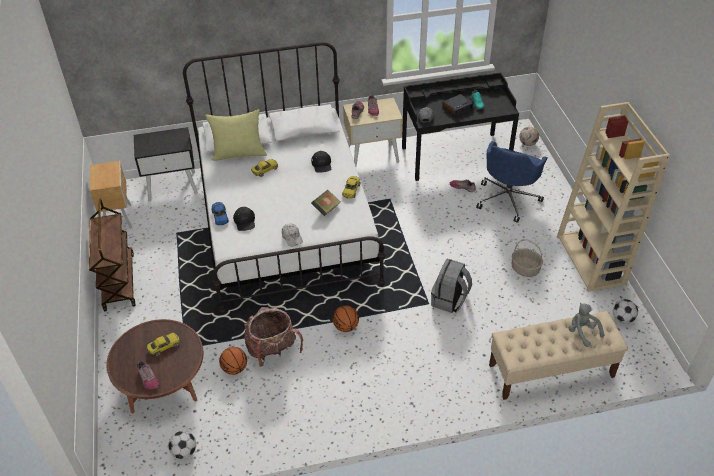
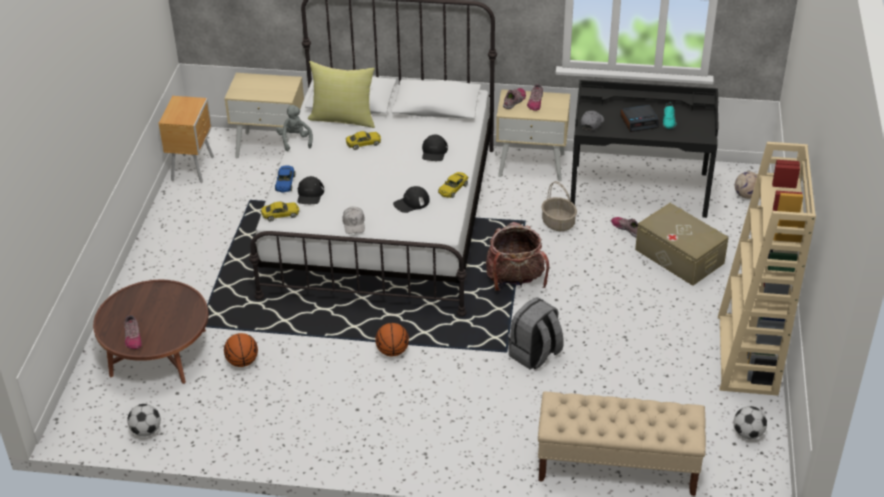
camera: 20 degrees right, 5 degrees down
(118, 281) = (160, 237): brown cart -> none
(164, 346) = (165, 309): yellow toy car -> yellow toy car (280, 214)
(172, 186) = (271, 146): black nightstand -> beige nightstand
(273, 350) = (295, 354): backpack -> backpack (515, 280)
(326, 209) = (411, 203): book -> black cap
(508, 199) = (679, 256): blue office chair -> beige storage box
(525, 269) = (653, 344): basket -> basket (558, 223)
(582, 332) = (655, 419): grey plush toy -> grey plush toy (295, 140)

